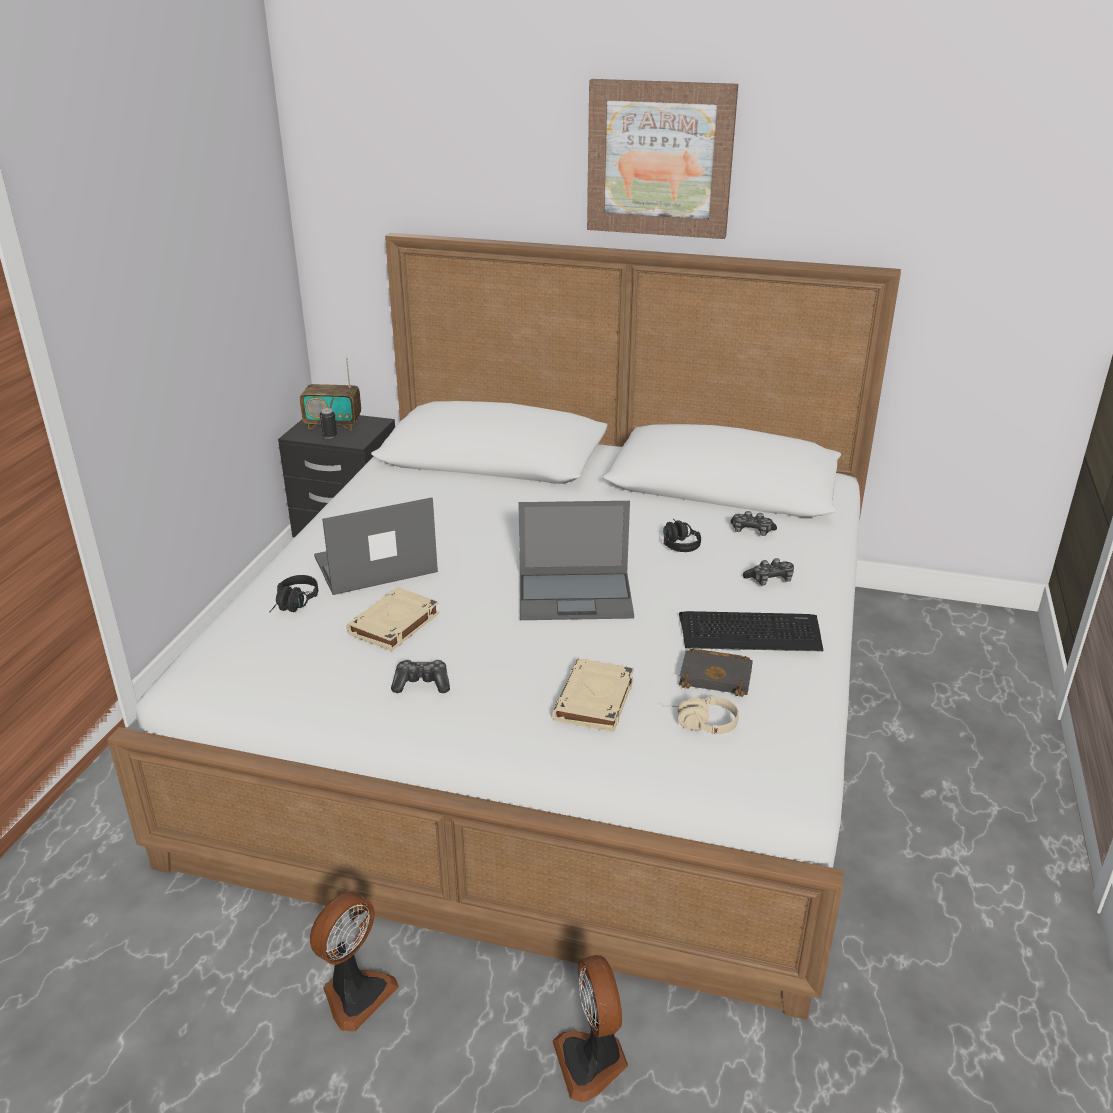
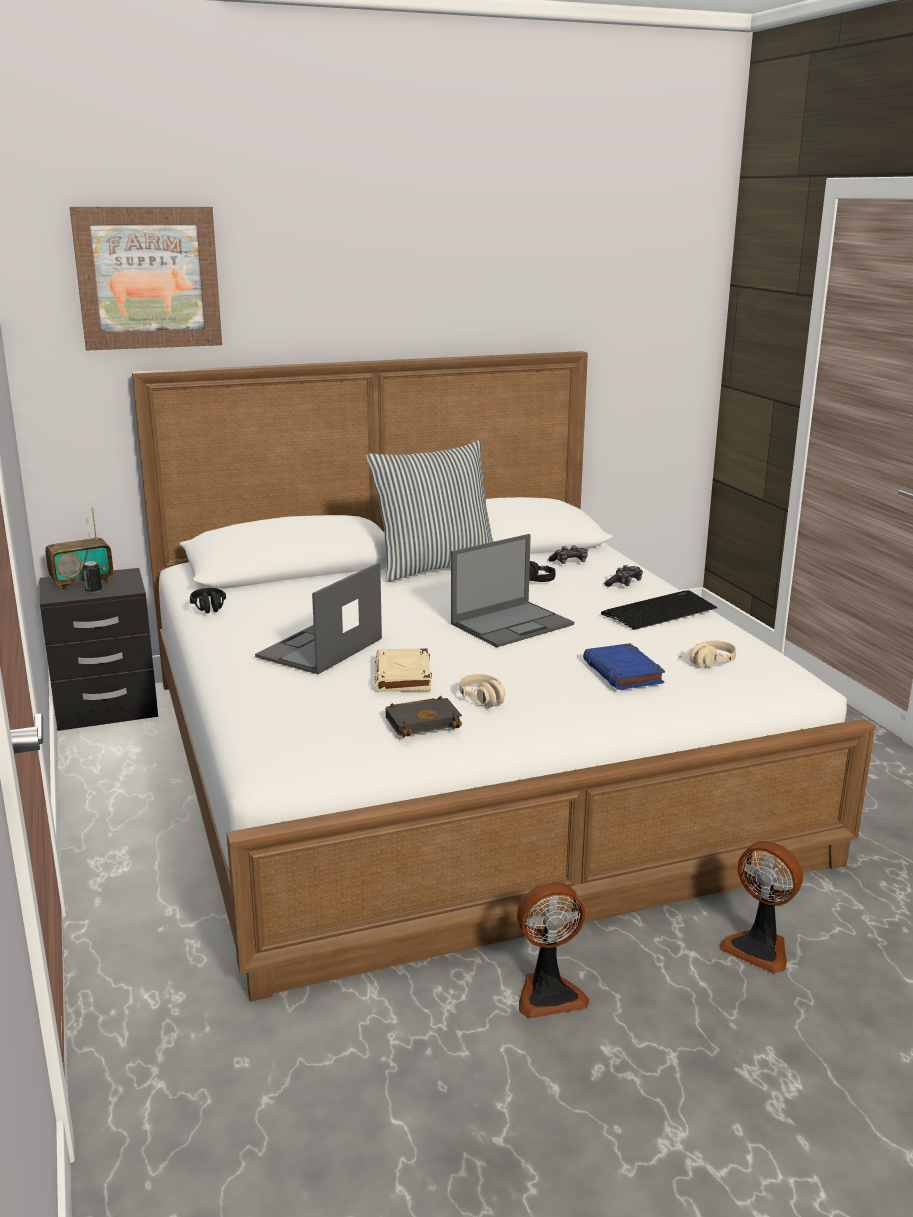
camera: 35 degrees left, 10 degrees down
(294, 605) = (293, 690): black headphones -> black headphones (210, 609)
(355, 993) = (548, 993): fan -> fan turned 75 degrees clockwise
(422, 684) = (487, 701): game controller -> beige headphones
(594, 701) = (623, 673): beige book -> blue book
(608, 496) = (435, 567): none -> pillow
(660, 159) = (389, 279): picture -> picture (148, 278)
(717, 676) = (677, 638): black book -> black book (424, 721)

